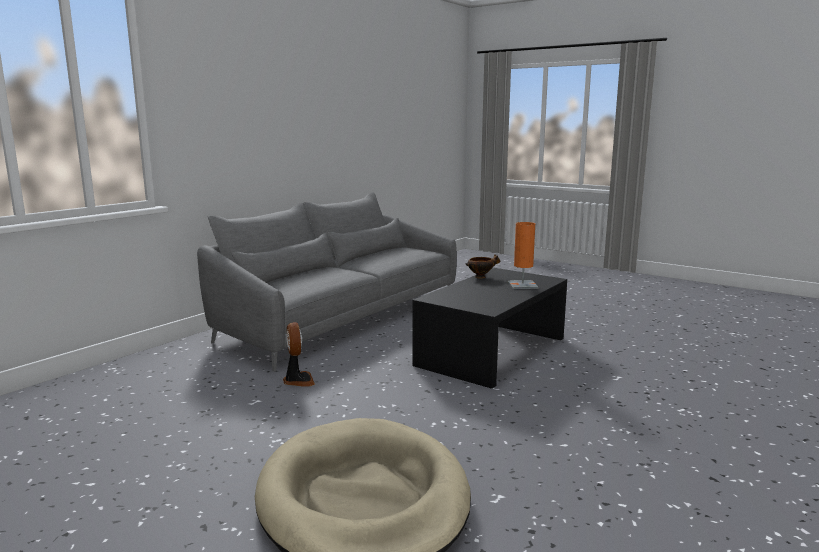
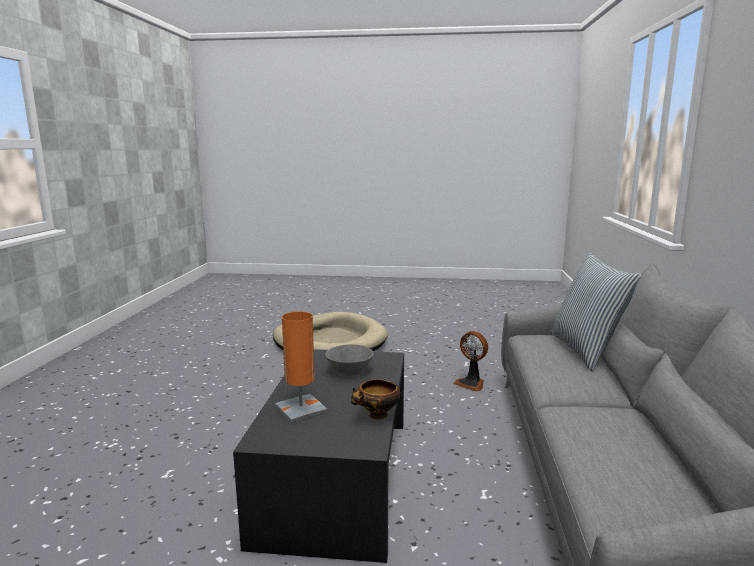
camera: 150 degrees right, 0 degrees up
(285, 280) = (586, 351): none -> pillow
(471, 295) = (350, 371): none -> grey bowl

